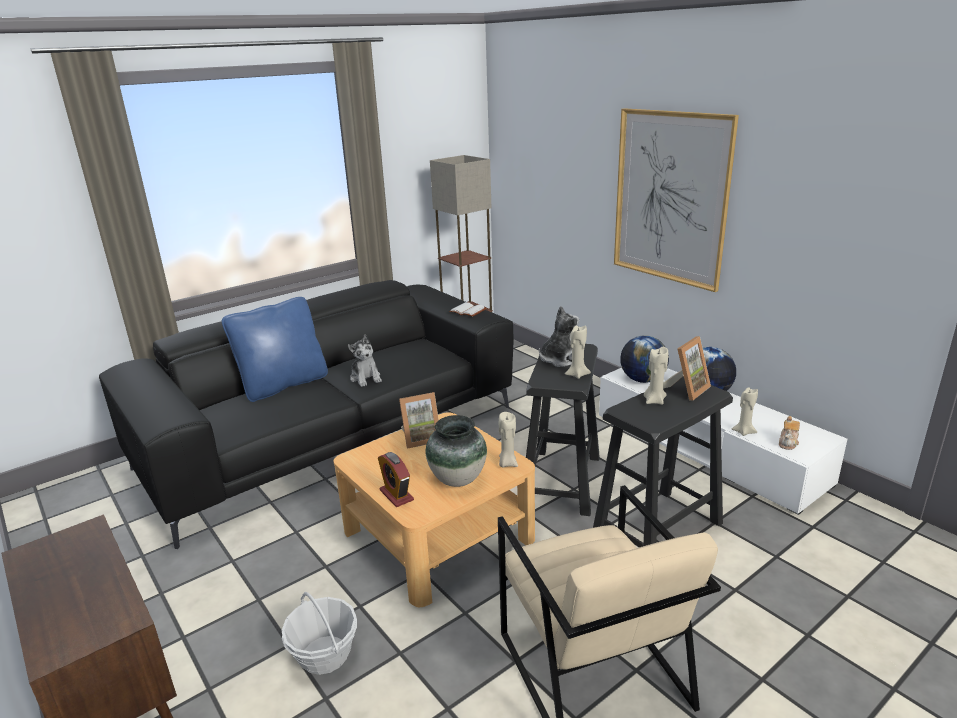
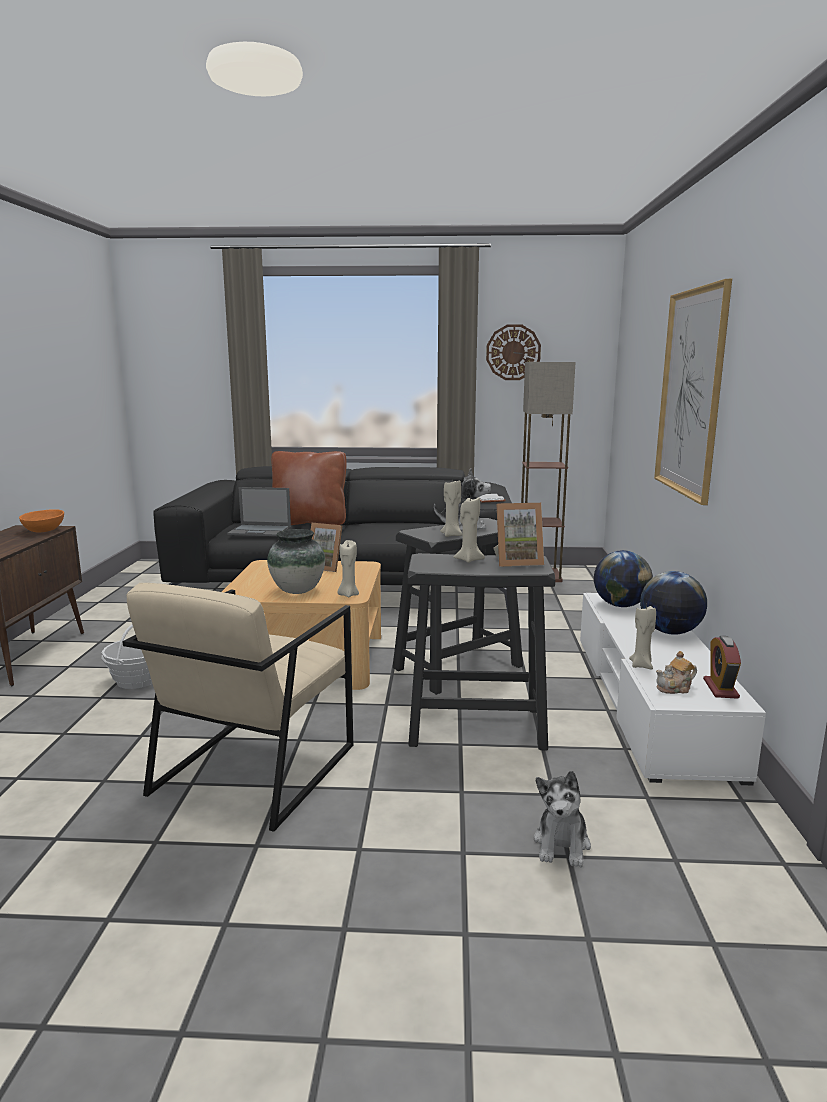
camera: 40 degrees right, 10 degrees down
(80, 542) = (44, 530): none -> orange bowl
(260, 416) = (260, 531): none -> laptop
(283, 384) = (309, 522): blue pillow -> brown pillow
(366, 378) = (365, 532): plush toy -> plush toy (562, 844)
(396, 495) = (246, 584): alarm clock -> alarm clock (720, 688)
(407, 149) = (513, 352): none -> wall clock

